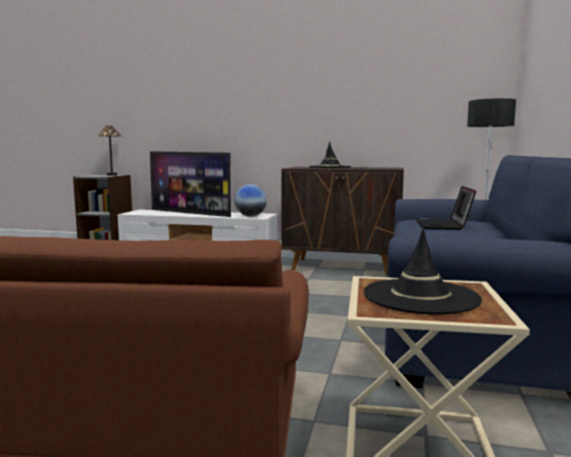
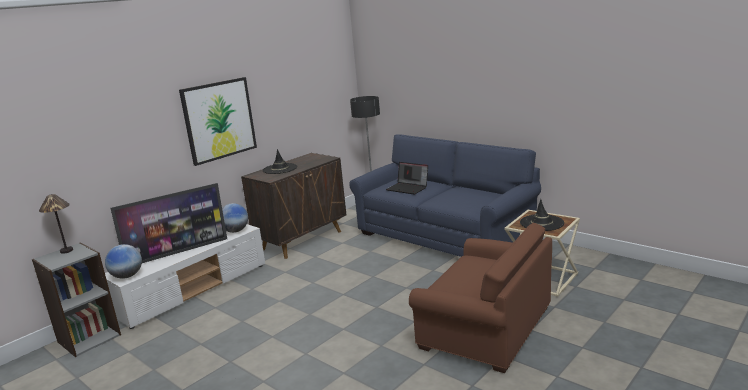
camera: 60 degrees left, 10 degrees up
(137, 212) = (127, 276): none -> globe
(280, 98) = (219, 120): none -> picture

